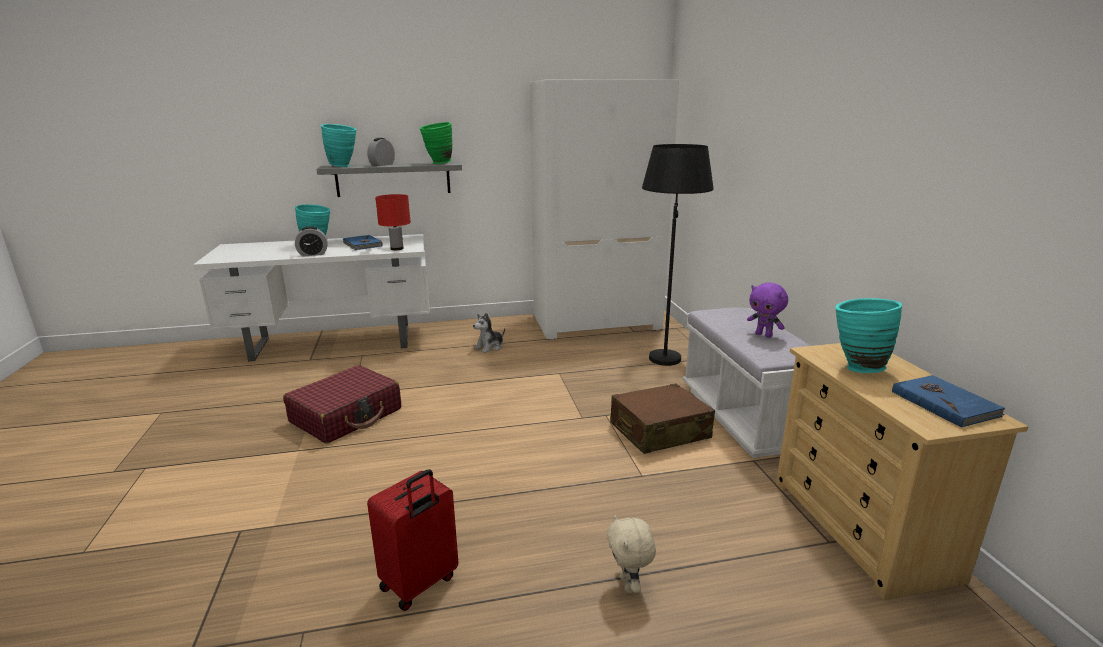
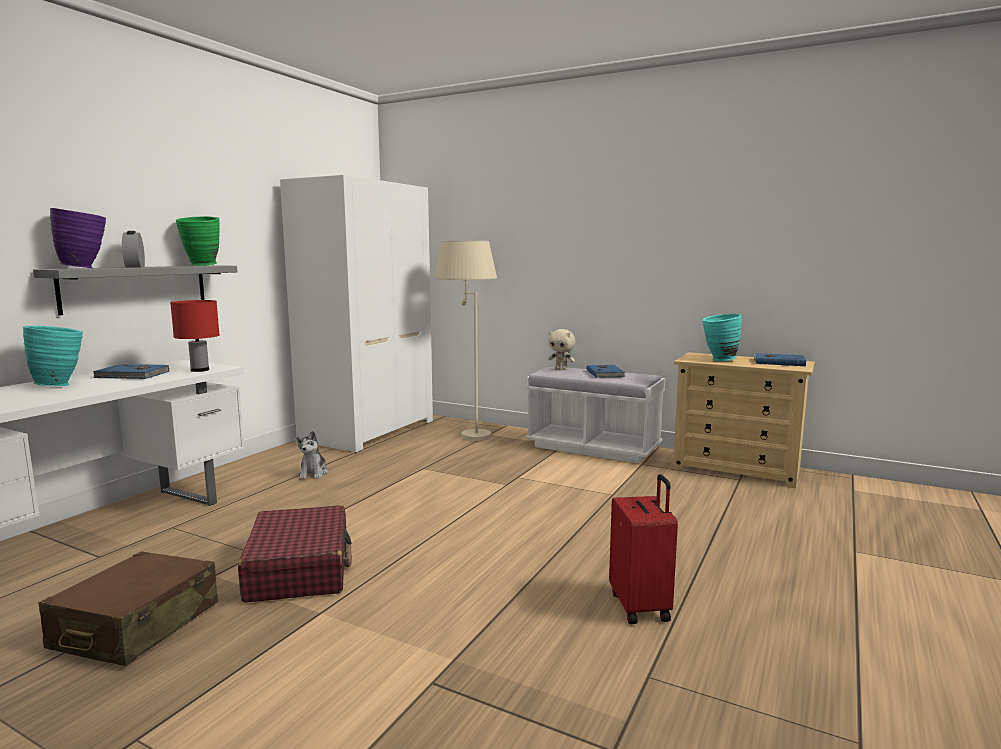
camera: 50 degrees left, 10 degrees down
(313, 254) = (96, 390): alarm clock -> none
(343, 166) = (85, 268): turquoise vase -> purple vase
(629, 585) = (722, 538): beige plush toy -> beige plush toy (561, 369)
(659, 431) = (568, 472): brown suitcase -> brown suitcase (136, 626)
(665, 352) = (467, 432): black floor lamp -> beige floor lamp
(764, 335) = (605, 373): purple plush toy -> blue book

